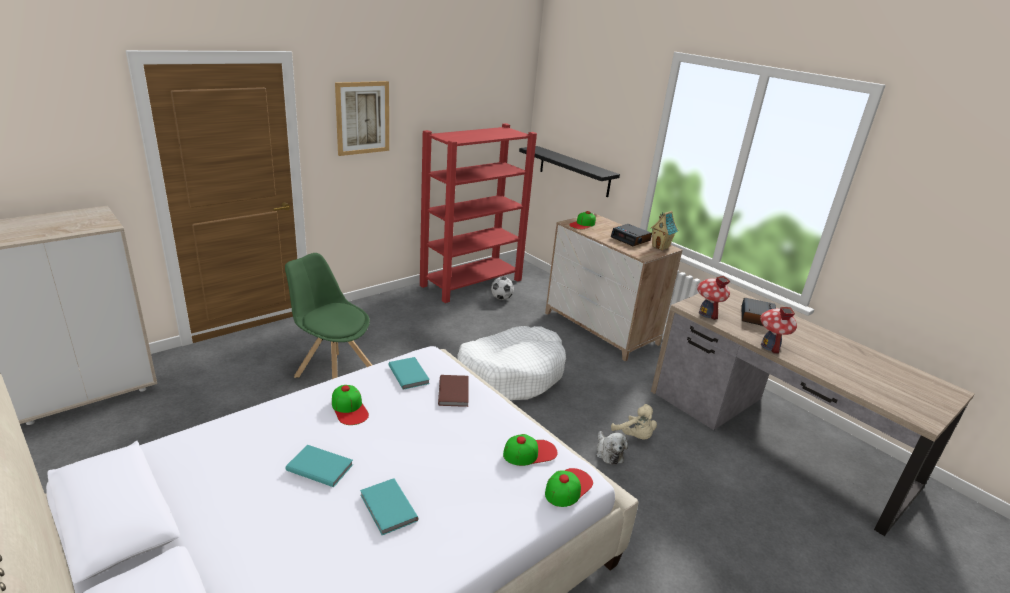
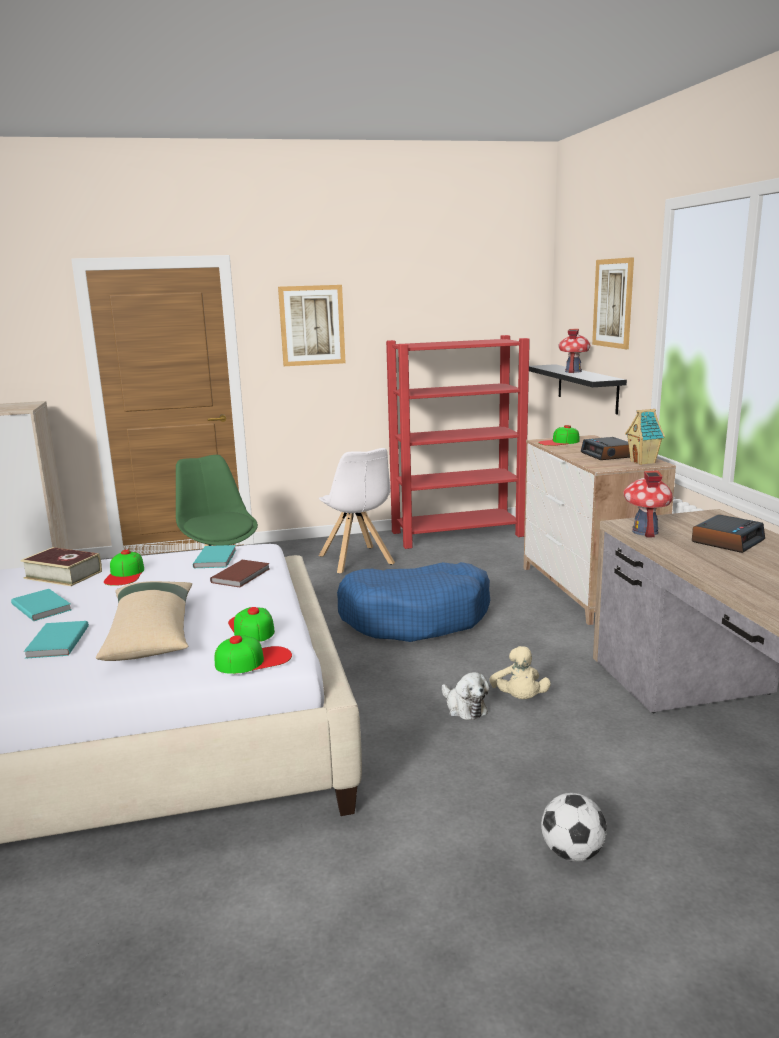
camera: 30 degrees right, 10 degrees down
(289, 420) = (63, 575): none -> book
(418, 321) = (357, 561): none -> white chair
(456, 476) = (151, 632): none -> beige pillow
(501, 298) = (480, 550): football -> football (572, 853)
(510, 374) = (416, 617): white dog bed -> blue dog bed
(530, 452) = (251, 627): cap -> cap turned 120 degrees counterclockwise
(608, 114) = (613, 303): none -> picture
(608, 453) = (464, 707): plush toy -> plush toy turned 45 degrees counterclockwise
(770, 346) = (702, 567): toy house -> toy house (573, 371)

